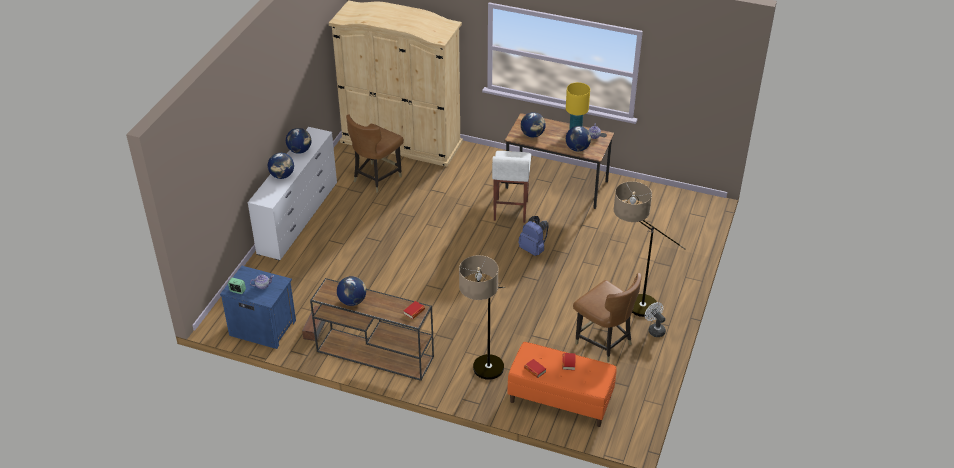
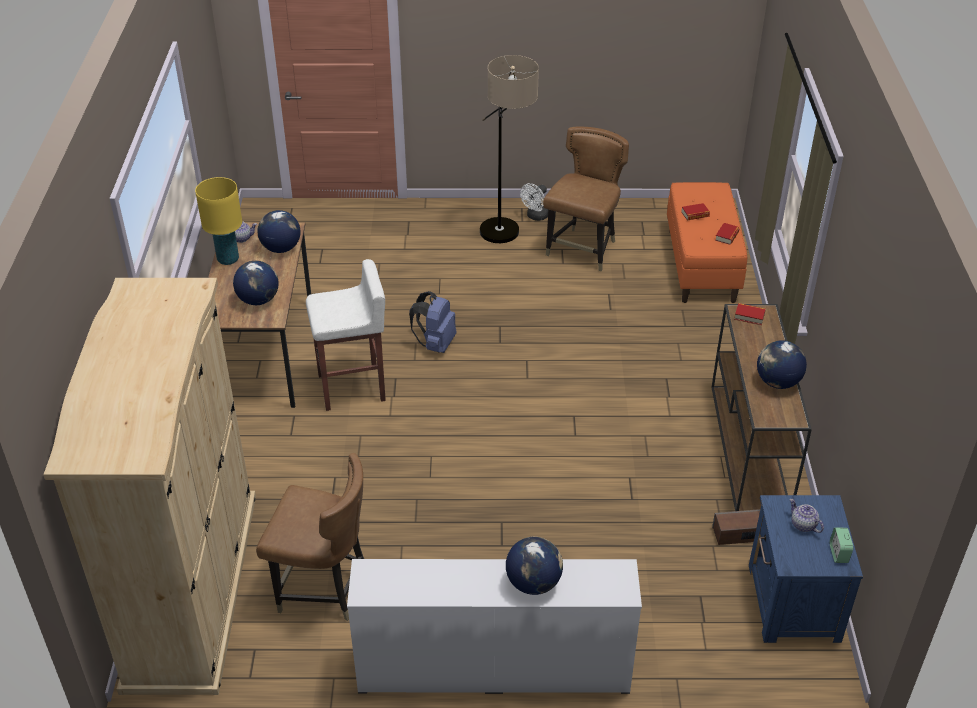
camera: 110 degrees left, 0 degrees up
(300, 150) = (439, 587): globe -> none
(482, 376) = (711, 334): floor lamp -> none

